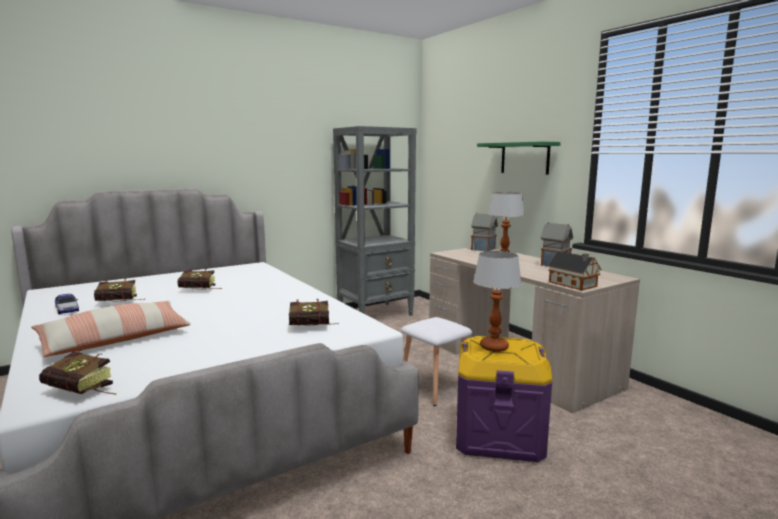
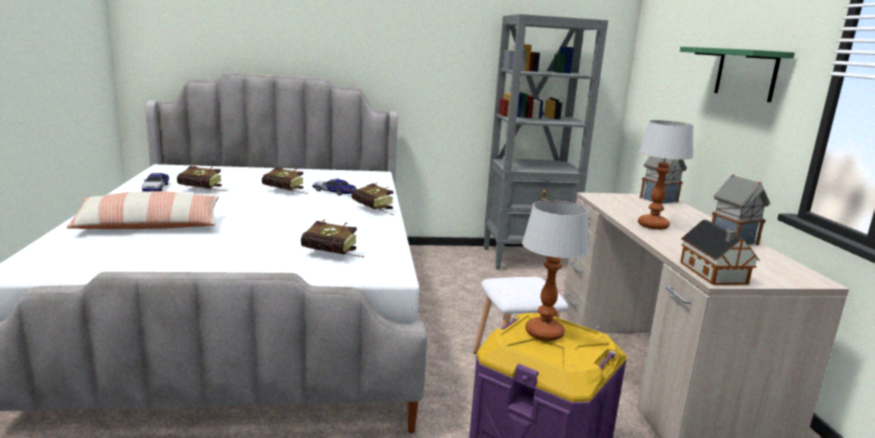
camera: 25 degrees right, 5 degrees up
(83, 393) = (60, 269): book -> book (375, 210)
(242, 283) = (334, 192): none -> toy car

